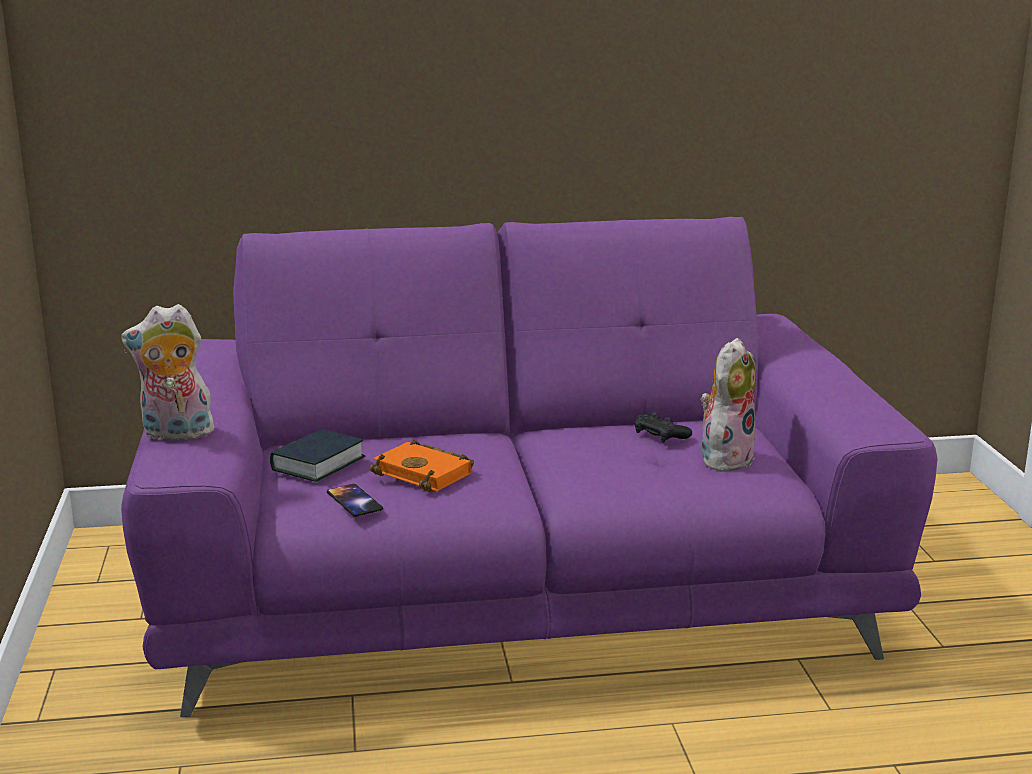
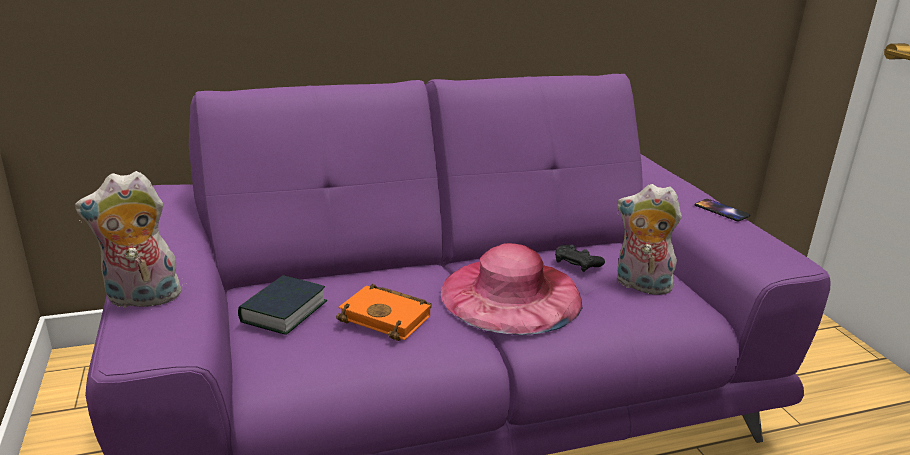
camera: 10 degrees left, 5 degrees up
(354, 501) = (327, 356): phone -> phone (721, 210)
(569, 459) = (511, 294): none -> pink hat
(725, 458) = (640, 286): plush toy -> plush toy turned 90 degrees counterclockwise

